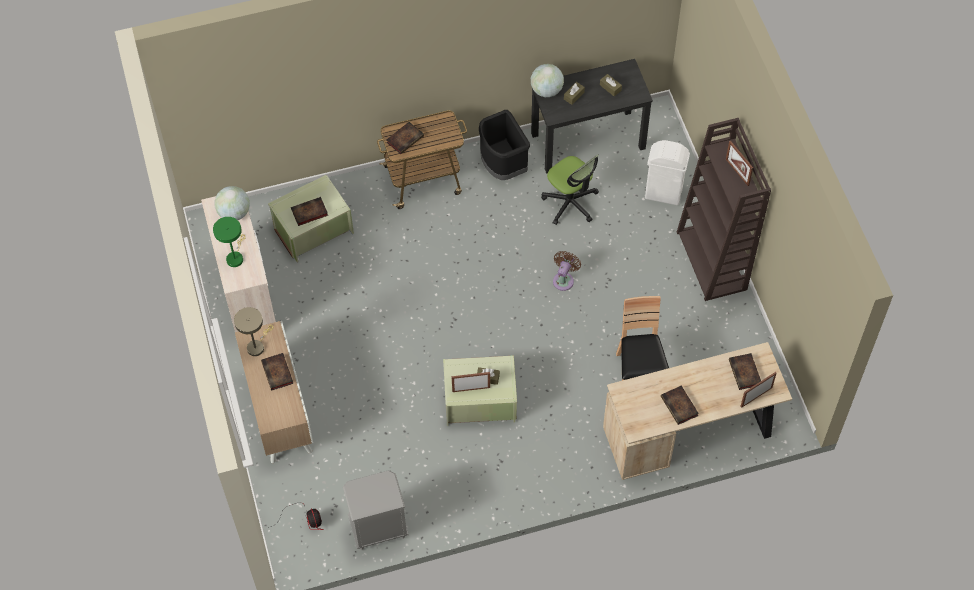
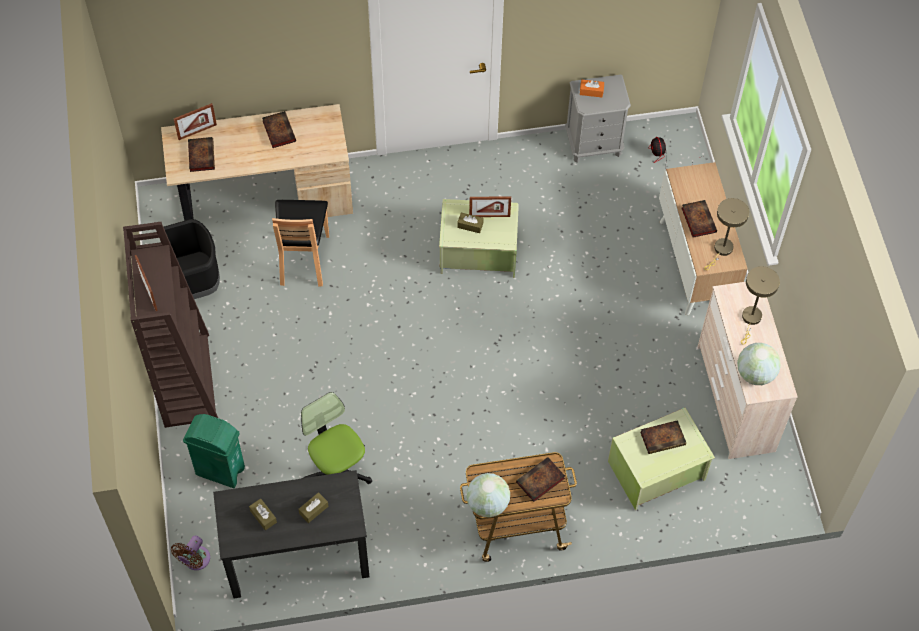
camera: 175 degrees left, 0 degrees up
(235, 257) = (751, 319): green table lamp -> beige table lamp
(382, 496) = (591, 91): none -> orange tissue box
(503, 166) = (413, 531): black trash can -> black trash can (196, 281)
(546, 90) = (348, 521): globe -> globe (487, 504)
(564, 279) = (363, 376): brown fan -> brown fan (195, 560)
(664, 194) = (220, 470): white trash can -> green trash can

